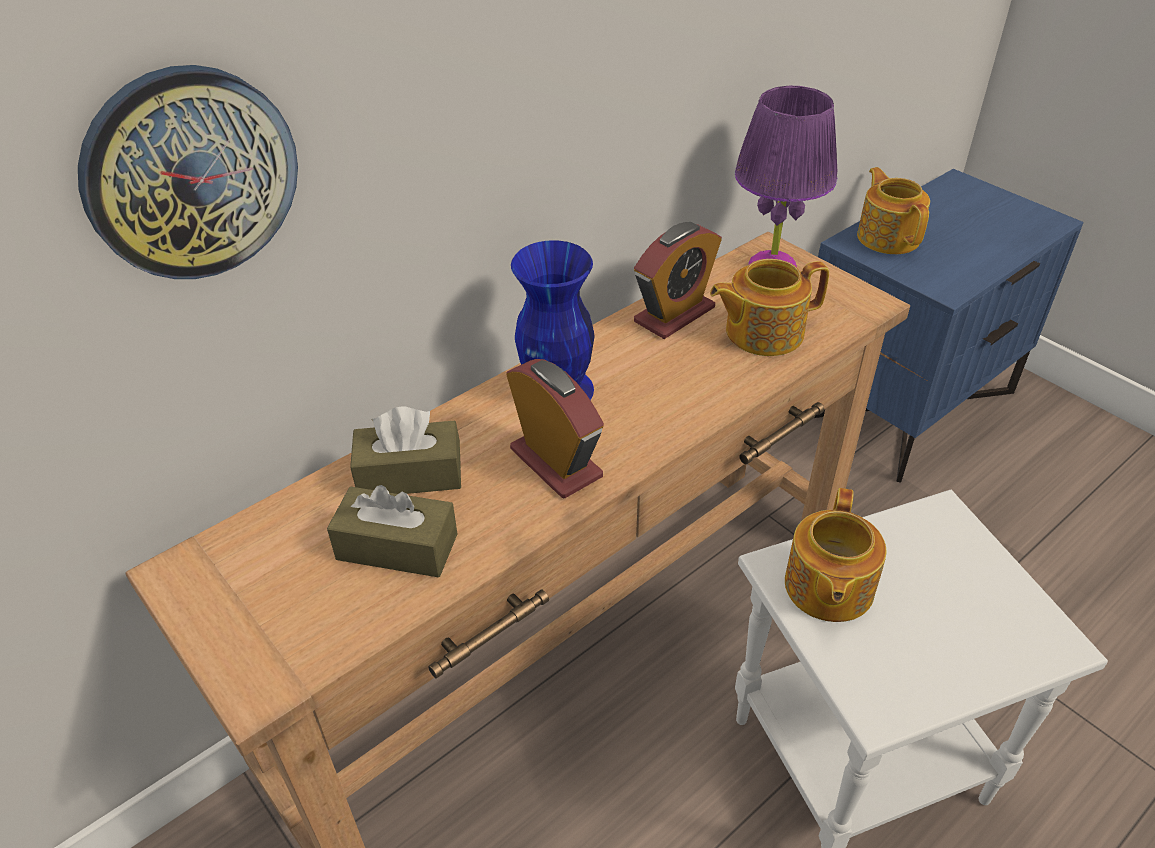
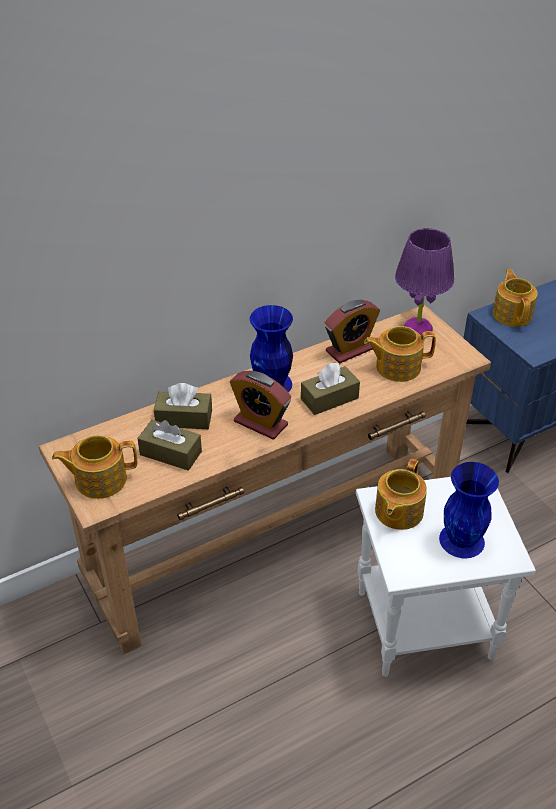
camera: 10 degrees right, 0 degrees up
(191, 174) = (98, 265): wall clock -> none
(260, 625) = (99, 479): none -> teapot
(556, 463) = (260, 423): alarm clock -> alarm clock turned 150 degrees clockwise
(666, 401) = (329, 398): none -> brown tissue box
(959, 623) = (462, 540): none -> blue vase

